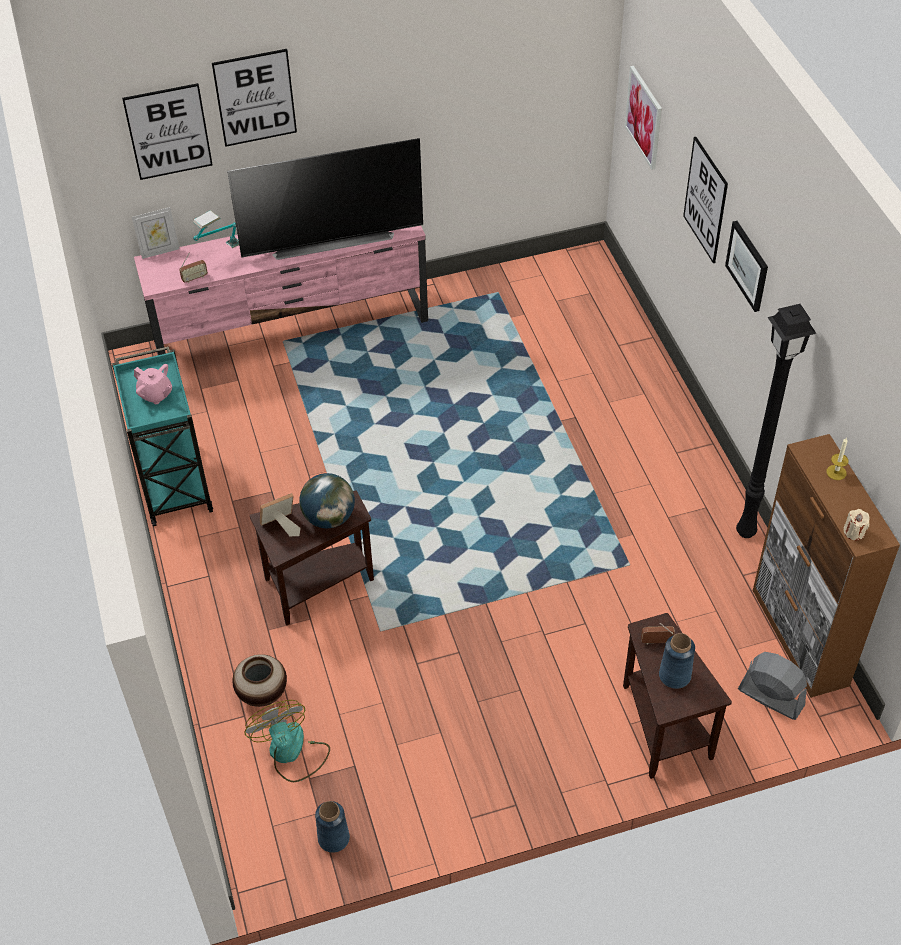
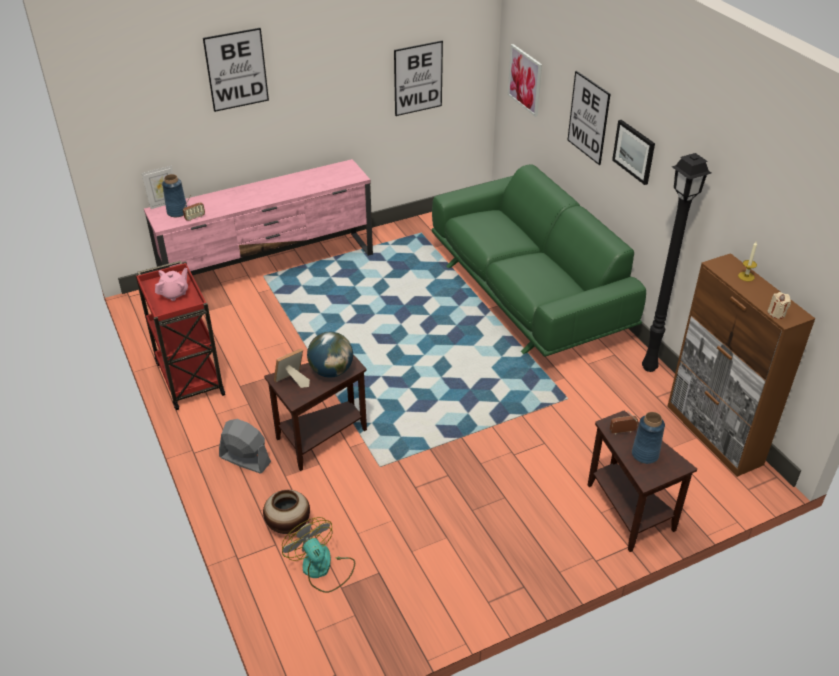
camera: 10 degrees left, 10 degrees down
(156, 394) = (174, 293): pink teapot -> pink teapot turned 75 degrees counterclockwise
(168, 131) = (169, 98): picture -> picture (418, 78)
(173, 482) = (189, 377): turquoise cart -> red cart
(219, 251) = (212, 200): table lamp -> none
(331, 239) = (299, 186): television -> none
(334, 838) = (372, 634): blue vase -> blue vase (177, 212)
(617, 404) = (528, 294): none -> green sofa
(770, 697) = (706, 480): grey fan -> grey fan (245, 459)

